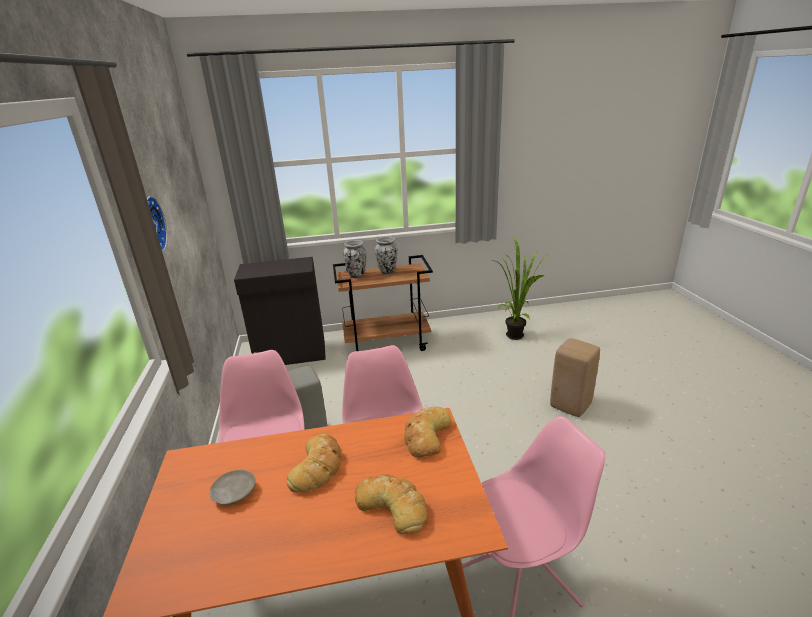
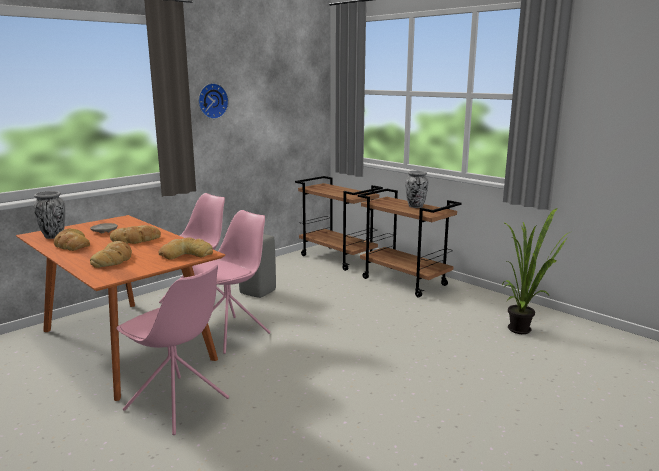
camera: 55 degrees right, 10 degrees down
(268, 544) = (71, 245): none -> bread
(291, 355) = (338, 258): black cabinet -> brown cart
(356, 276) = (390, 201): vase -> vase (53, 236)
(569, 405) = (432, 385): beige stool -> none

